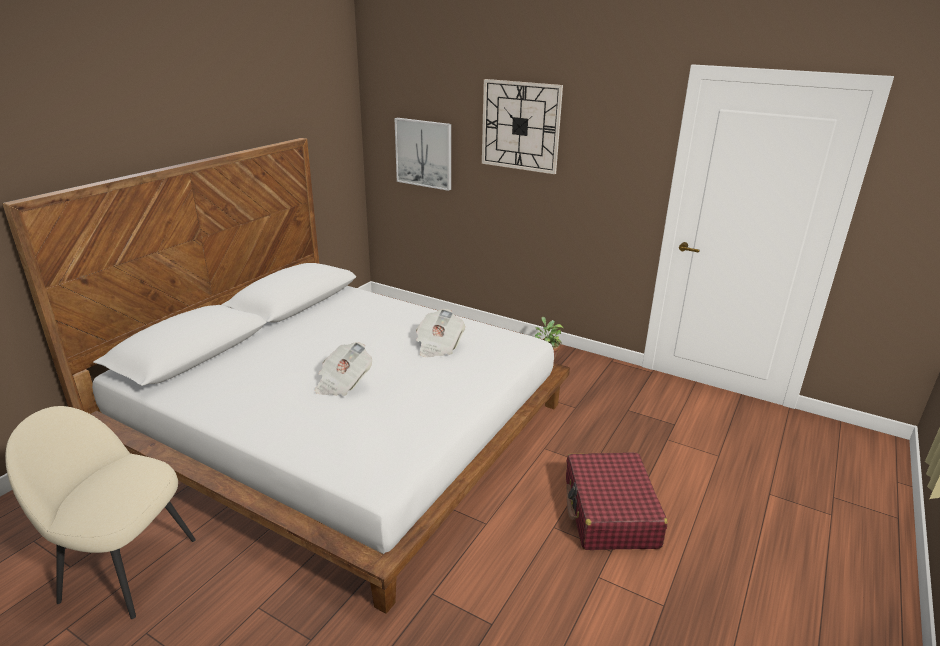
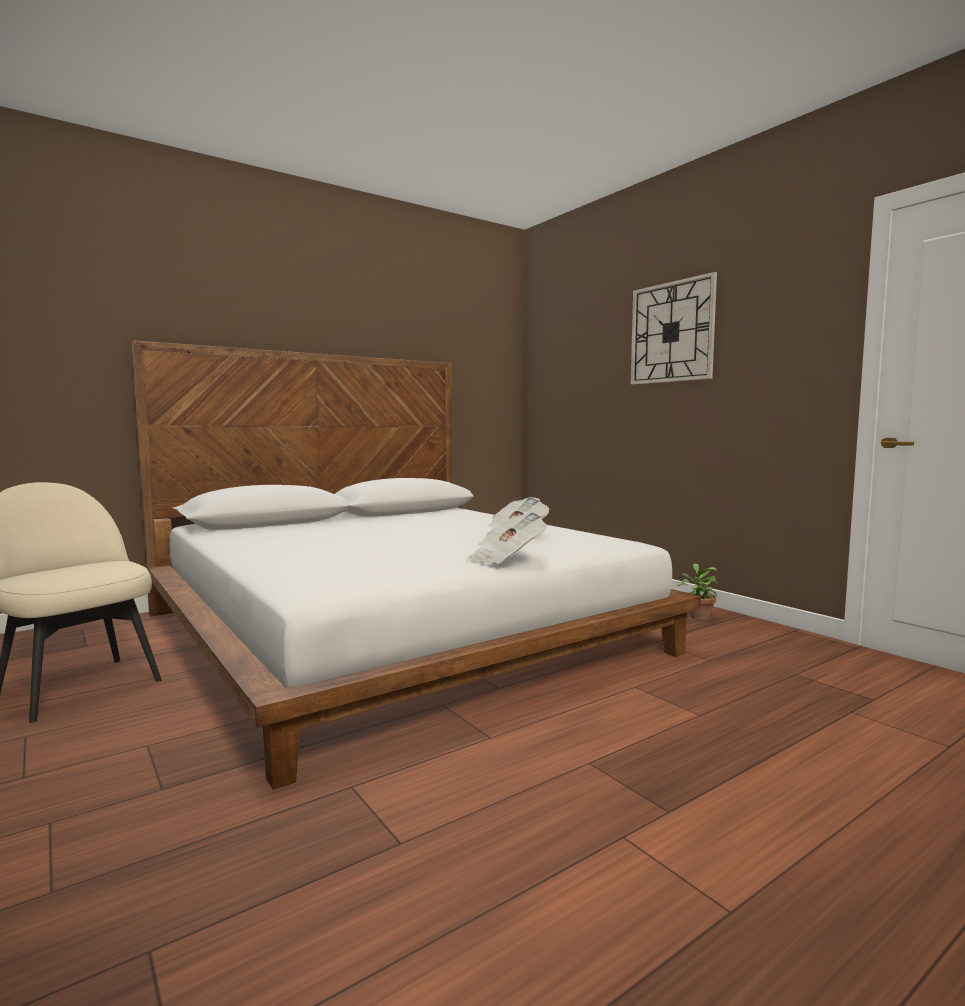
camera: 25 degrees right, 20 degrees down
(343, 383) = (374, 541): newspaper -> newspaper (505, 559)
(424, 153) = (576, 388): picture -> none
(610, 513) = (696, 768): red suitcase -> none

